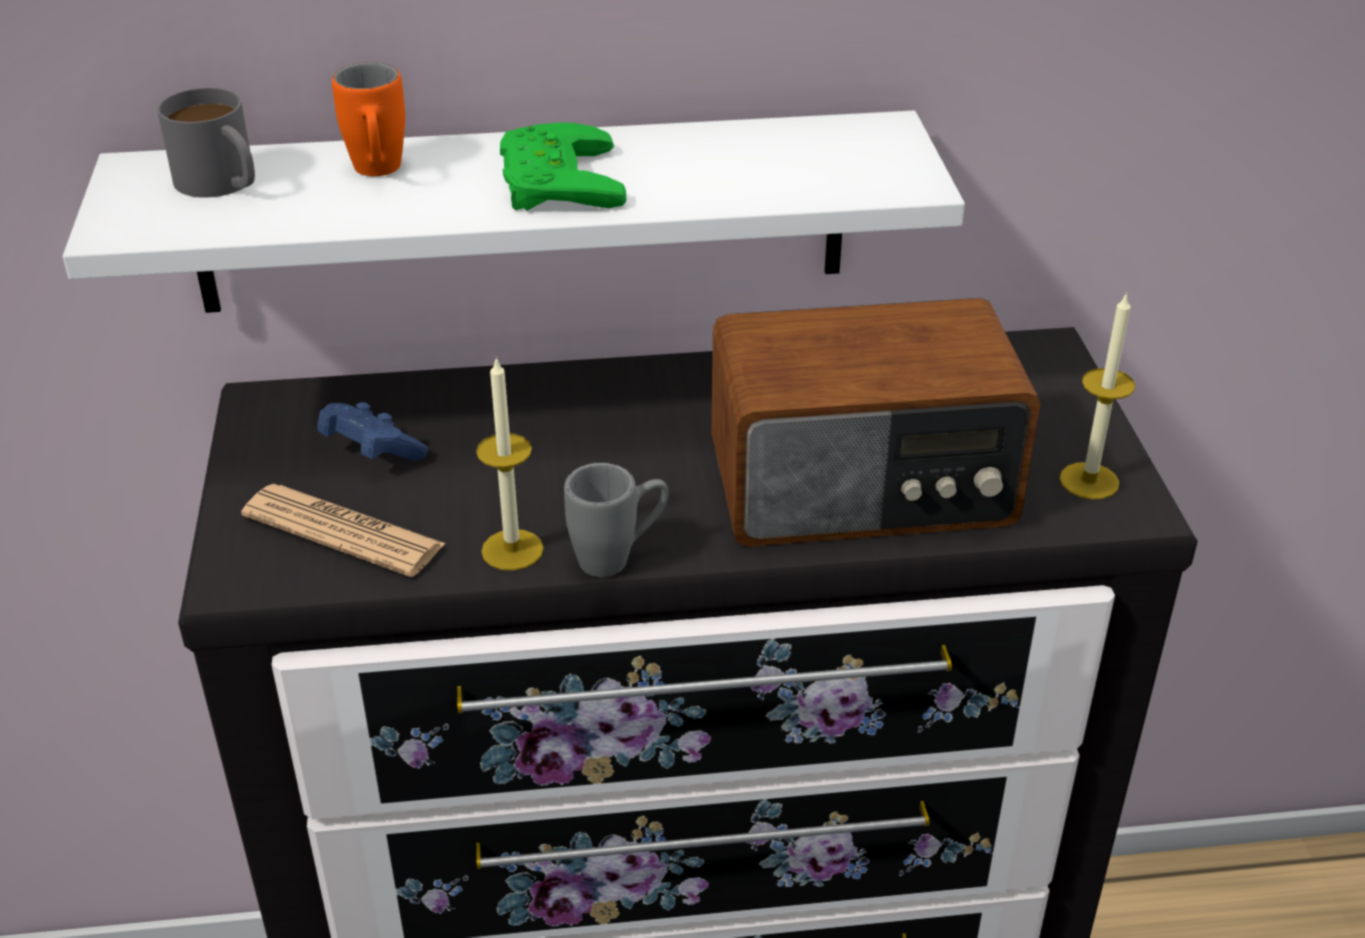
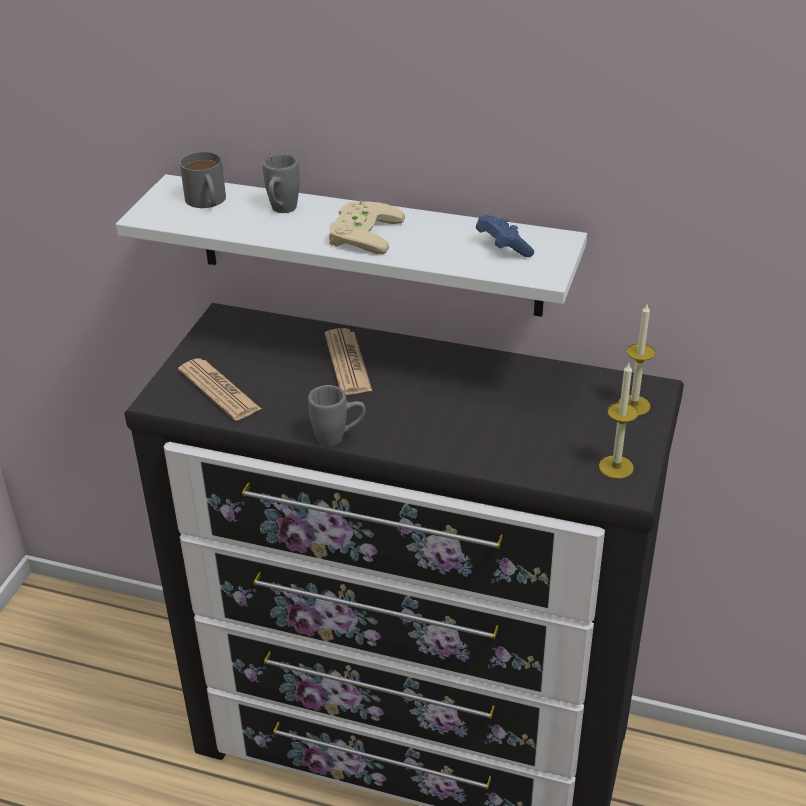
camera: 25 degrees right, 0 degrees up
(371, 452) = (256, 354): blue game controller -> blue game controller (502, 247)
(378, 173) = (281, 211): orange mug -> grey mug
(512, 550) = (290, 420): candle -> candle (633, 405)
(543, 426) = (347, 363): none -> newspaper
(551, 180) = (360, 233): green game controller -> beige game controller
(863, 486) = (489, 437): radio -> none

